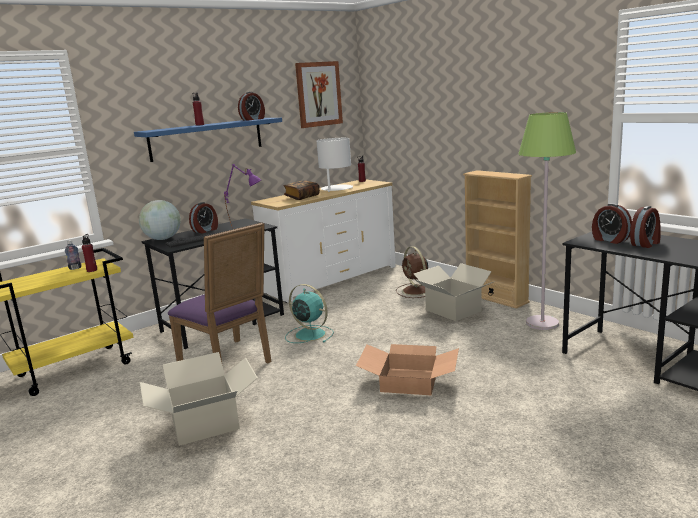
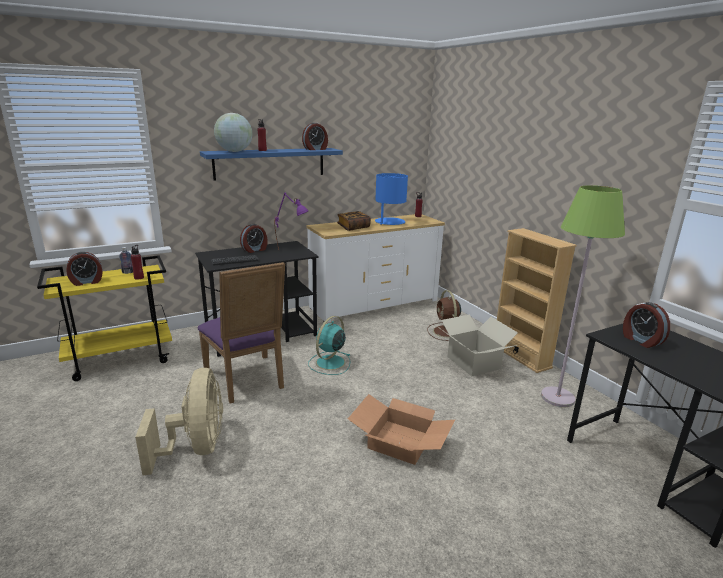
camera: 10 degrees right, 5 degrees up
(163, 239) = (213, 253): globe -> globe (234, 151)
(205, 424) = (196, 448): cardboard box -> beige fan
(309, 334) = (329, 363): turquoise fan -> turquoise fan turned 105 degrees counterclockwise
(318, 94) = (386, 129): picture -> none
(336, 189) = (389, 222): white table lamp -> blue table lamp
(646, 244) = (681, 355): alarm clock -> alarm clock (87, 282)

